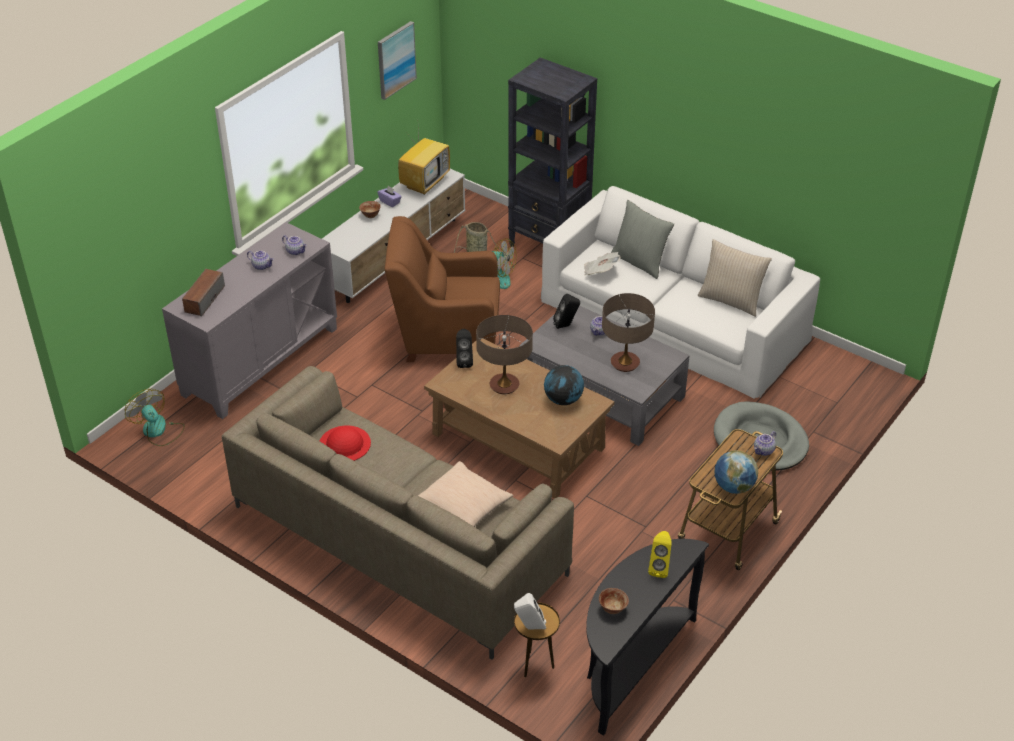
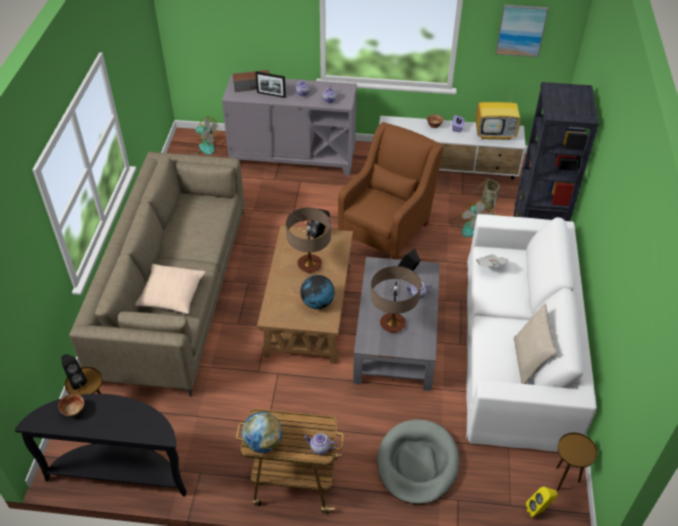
camera: 60 degrees right, 5 degrees up
(158, 431) = (202, 147): fan -> fan turned 90 degrees clockwise
(238, 290) = (271, 95): none -> picture frame
(344, 443) = (197, 213): red hat -> none
(445, 336) = (386, 228): brown armchair -> brown armchair turned 60 degrees clockwise
(529, 627) = (76, 380): white speaker -> black speaker
(640, 262) = (524, 285): grey pillow -> none
(659, 568) = (130, 424): yellow speaker -> yellow speaker (538, 510)
(831, 359) = (564, 479): none -> brown side table

